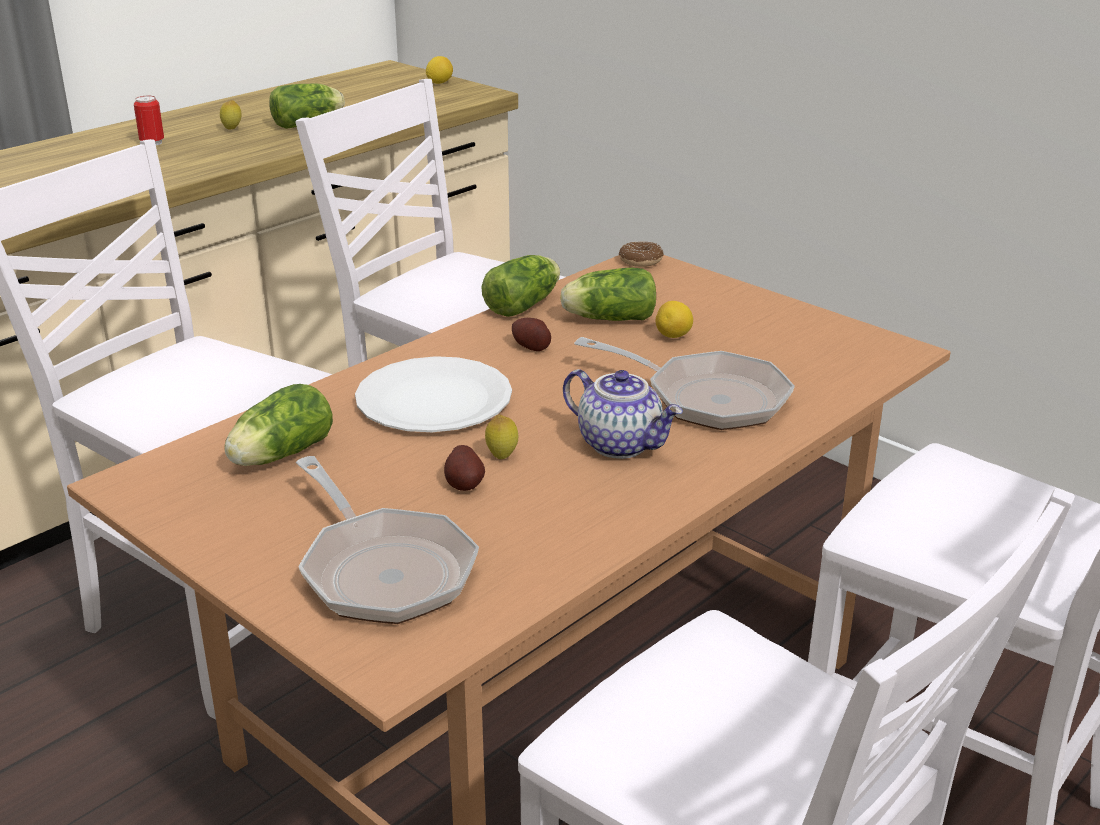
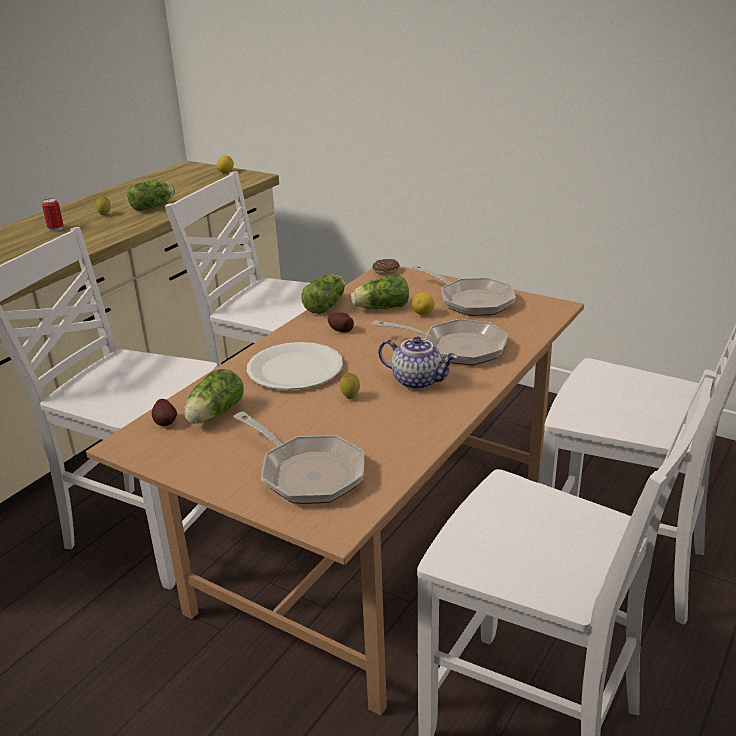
camera: 10 degrees left, 0 degrees up
(465, 484) = (335, 416): potato -> potato (166, 422)
(760, 324) = (471, 300): none -> frying pan

